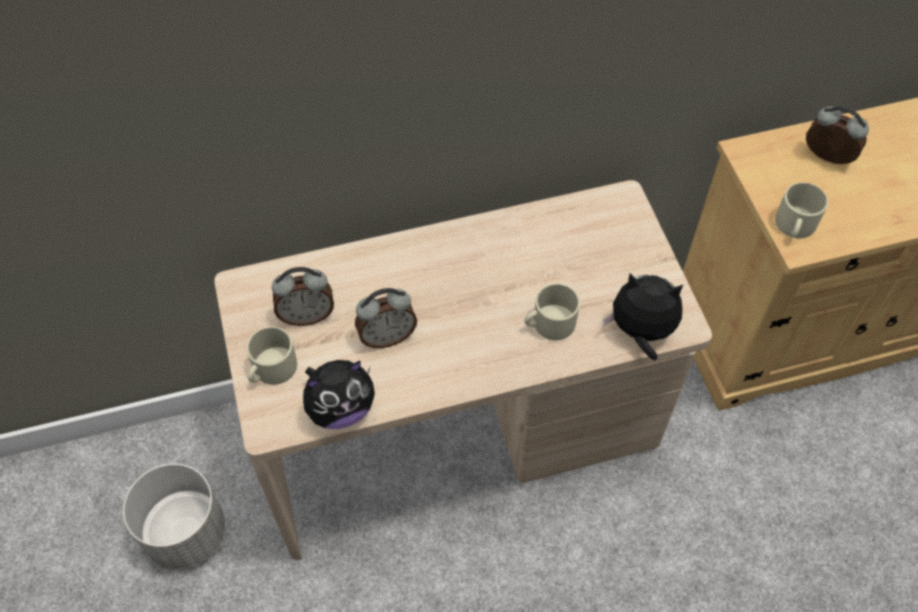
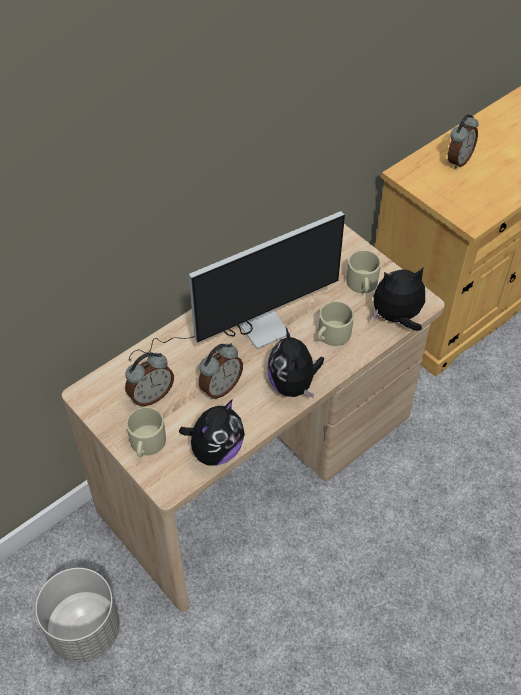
camera: 25 degrees left, 5 degrees down
(453, 277) = (245, 329): none -> monitor
(470, 367) = (293, 385): none -> plush toy
(794, 226) = (462, 210): beige mug -> beige mug (362, 284)
(826, 159) = (458, 160): alarm clock -> alarm clock turned 120 degrees clockwise

